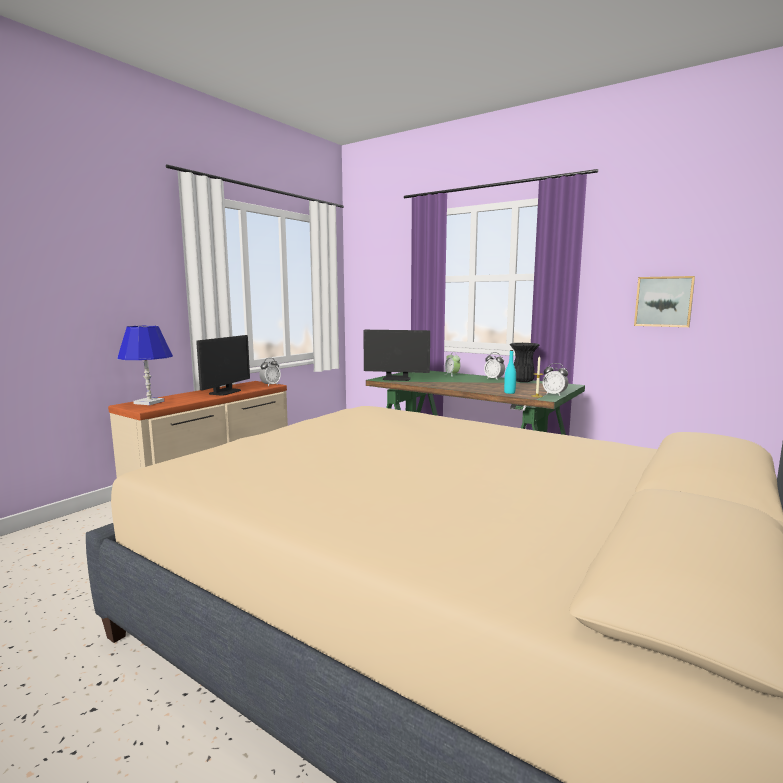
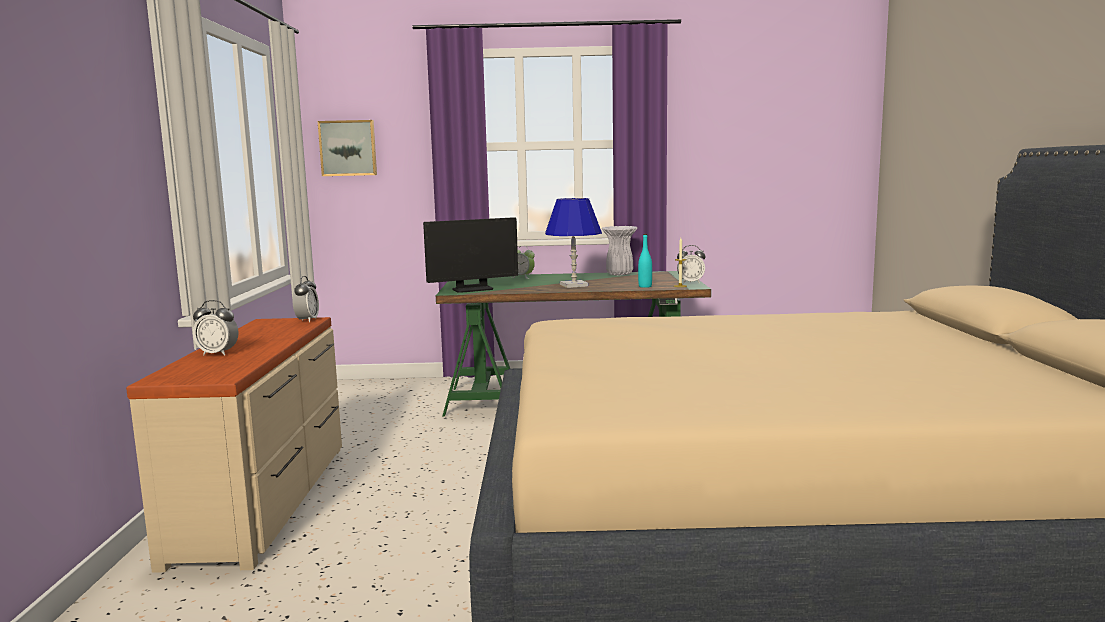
camera: 35 degrees left, 0 degrees up
(149, 402) = (192, 370): blue table lamp -> blue table lamp (574, 285)
(225, 392) = (269, 338): monitor -> none
(494, 379) = (583, 275): alarm clock -> alarm clock (218, 354)
(522, 381) = (620, 274): black vase -> white vase
(663, 301) = (751, 171): picture -> picture (348, 148)

